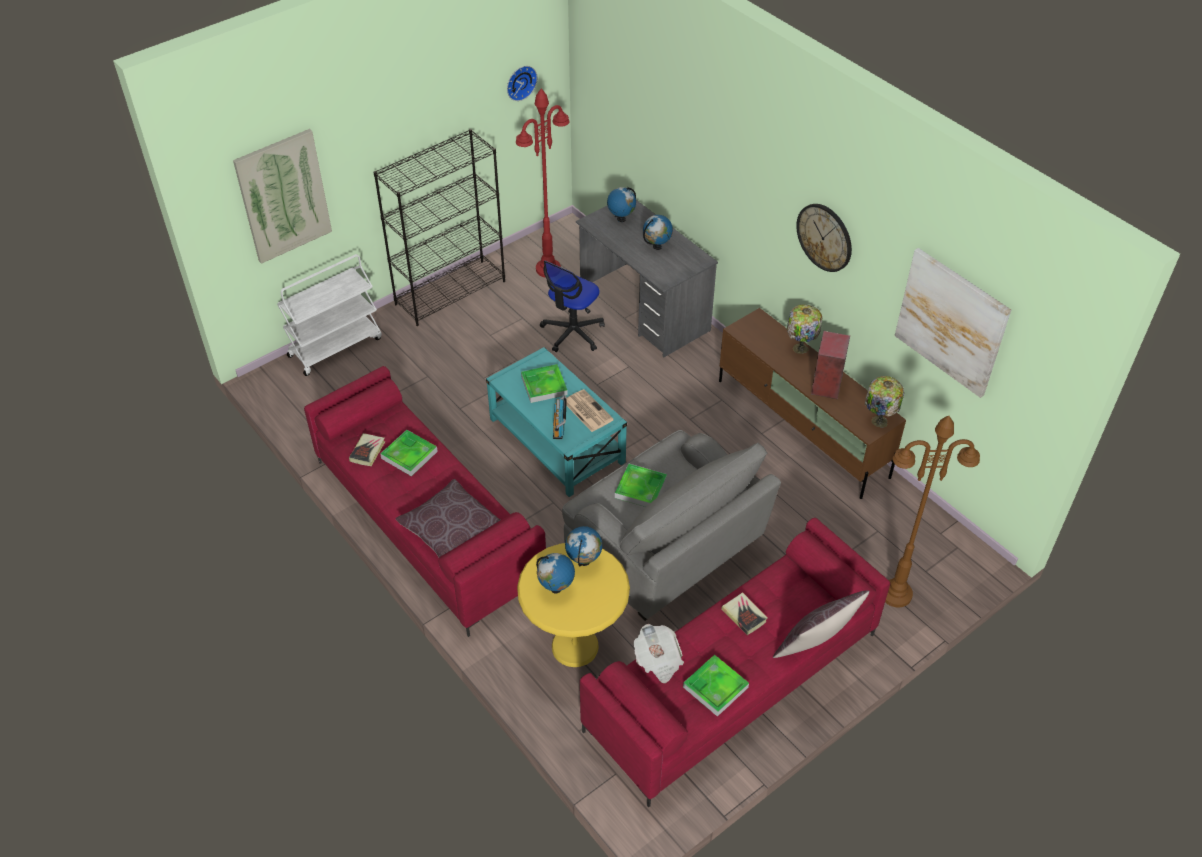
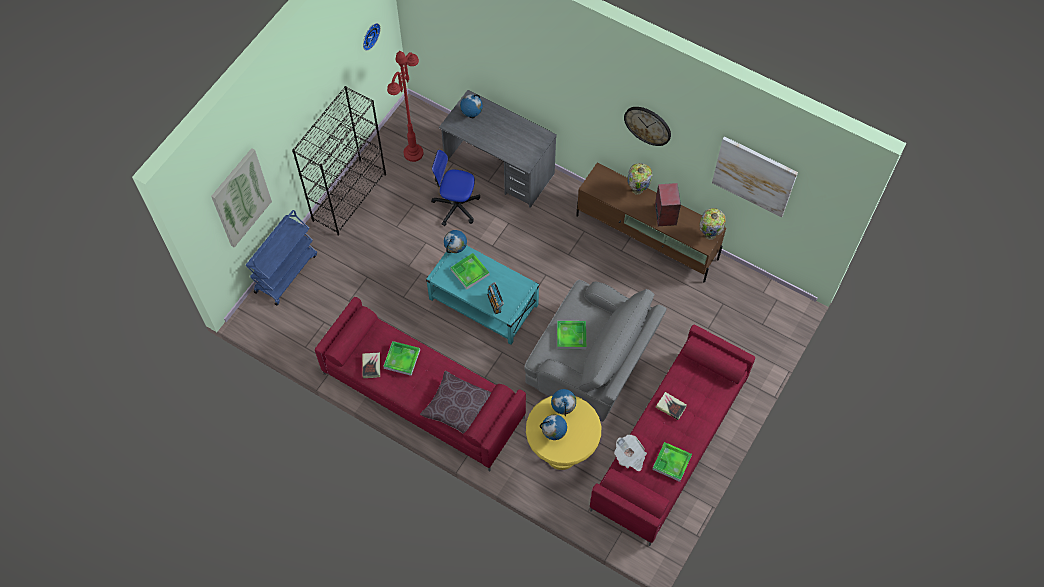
camera: 20 degrees left, 15 degrees up
(335, 346) = (286, 272): white cart -> blue cart
(572, 333) = (456, 206): office chair -> office chair turned 90 degrees clockwise
(587, 410) = (508, 283): newspaper -> none
(657, 247) = (508, 134): globe -> globe (456, 250)
(815, 646) = (721, 413): brown pillow -> none
(896, 594) = (749, 347): brown floor lamp -> none

